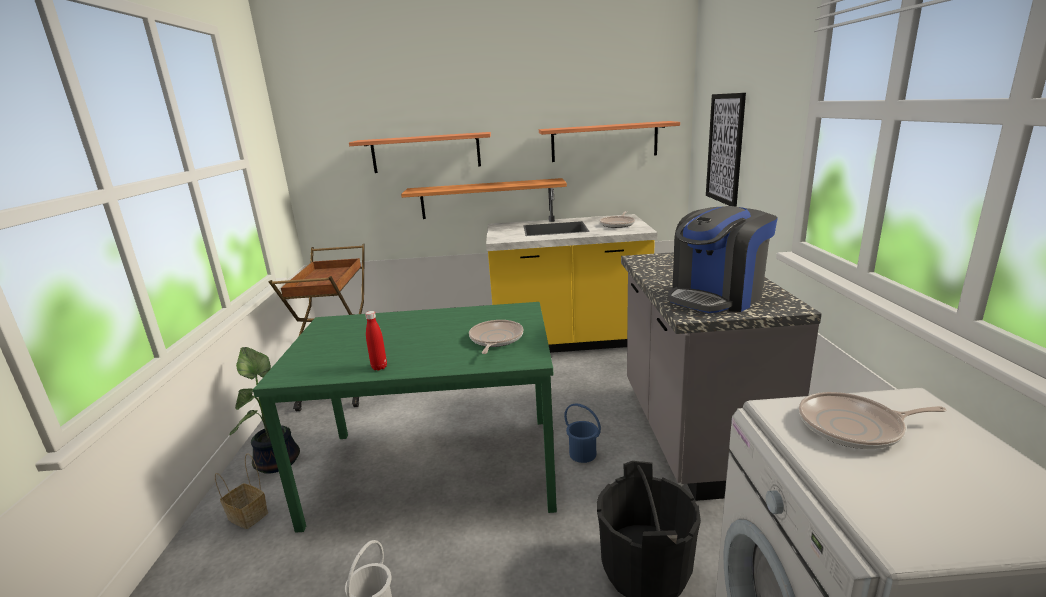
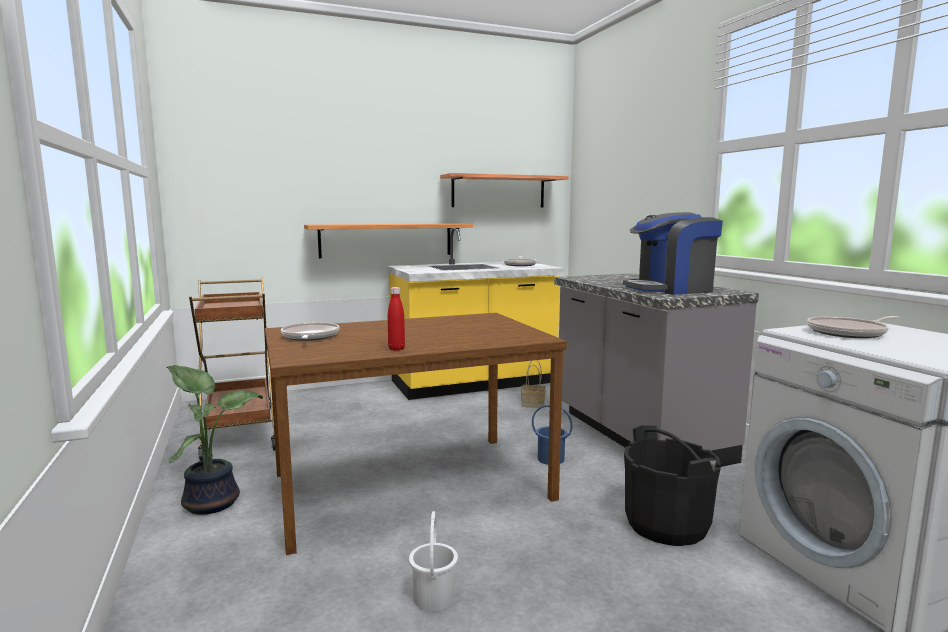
camera: 20 degrees left, 10 degrees down
(249, 516) = (213, 551): basket -> basket (534, 404)
(426, 153) = (327, 189): shelf -> none
(434, 470) = (410, 487): green dining table -> brown dining table
(495, 339) = (489, 331): frying pan -> frying pan (310, 337)
(716, 297) = (671, 289): coffee machine -> coffee machine turned 45 degrees clockwise
(725, 149) = (616, 195): picture -> none

